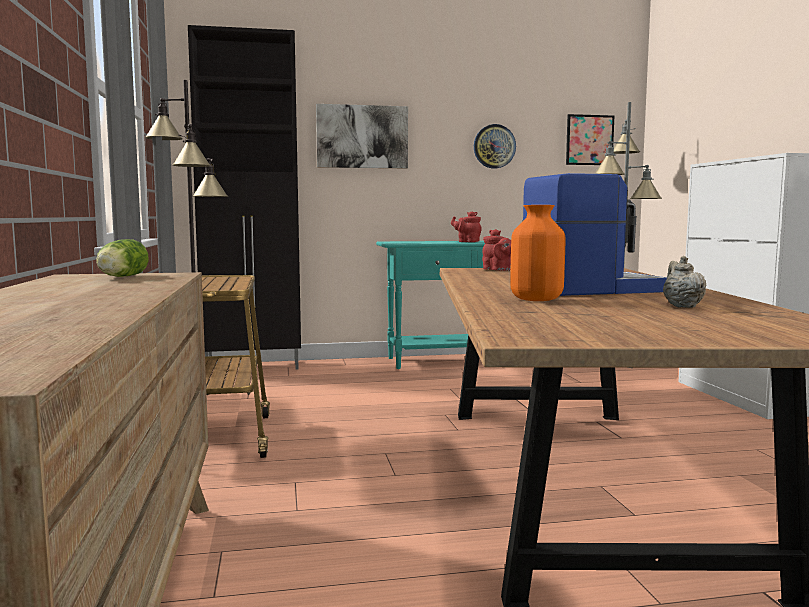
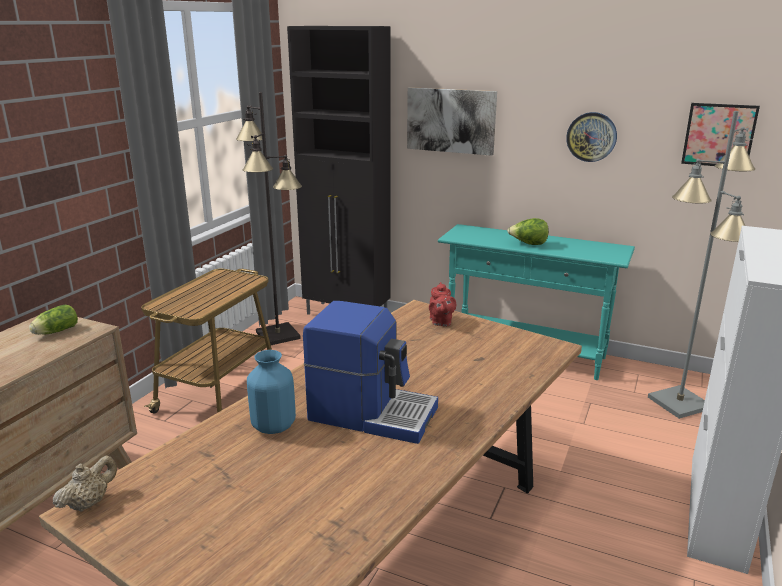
camera: 35 degrees right, 15 degrees up
(467, 241) = (528, 244): red teapot -> lettuce
(537, 299) = (274, 426): orange vase -> blue vase
(682, 306) = (329, 488): beige teapot -> beige teapot (89, 503)

